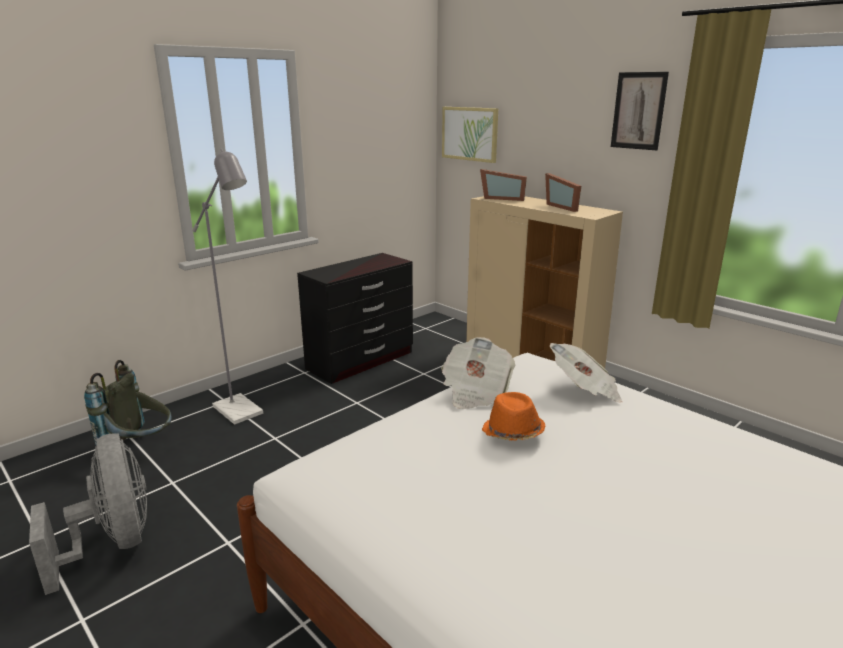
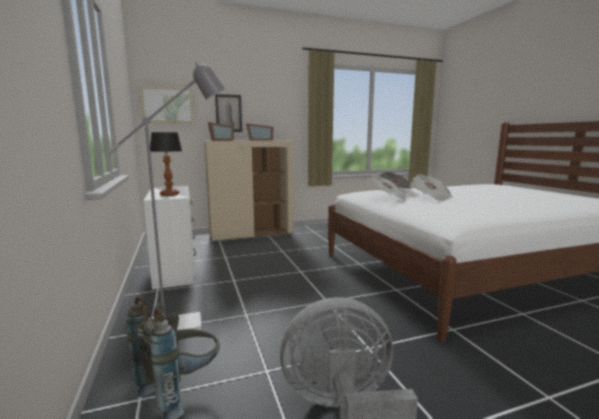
camera: 65 degrees left, 10 degrees down
(336, 272) = (169, 194): none -> table lamp
(361, 360) = (175, 269): black dresser -> white dresser
(512, 432) = (431, 198): orange hat -> newspaper
(638, 111) = (281, 91): picture -> picture (228, 113)

